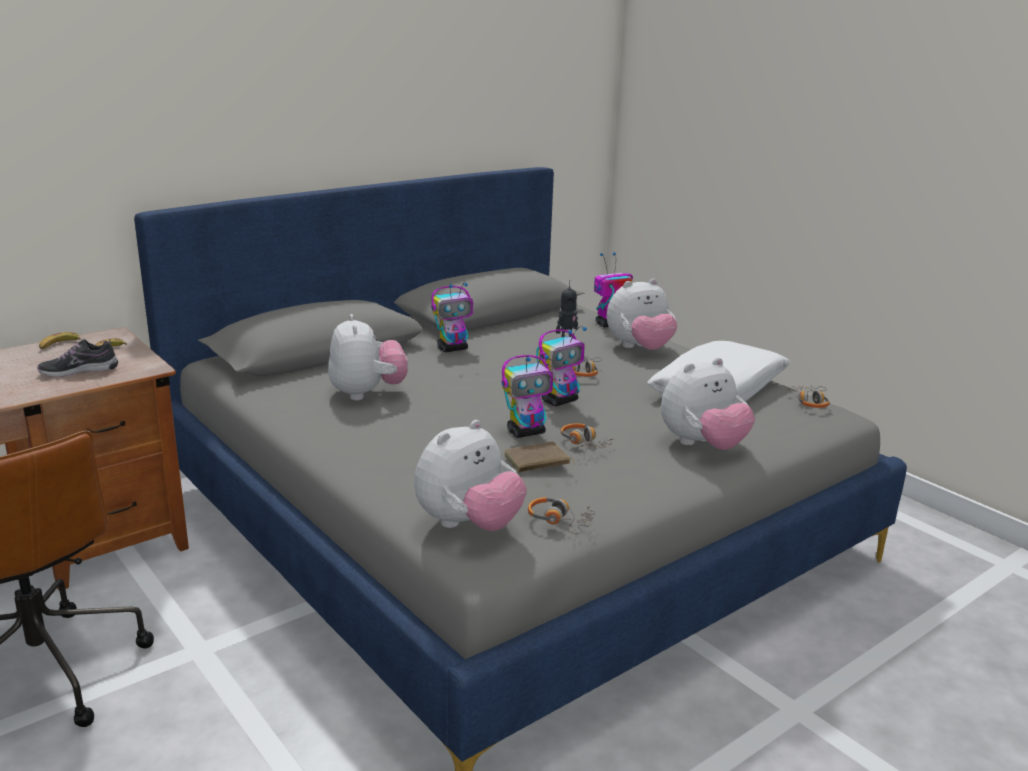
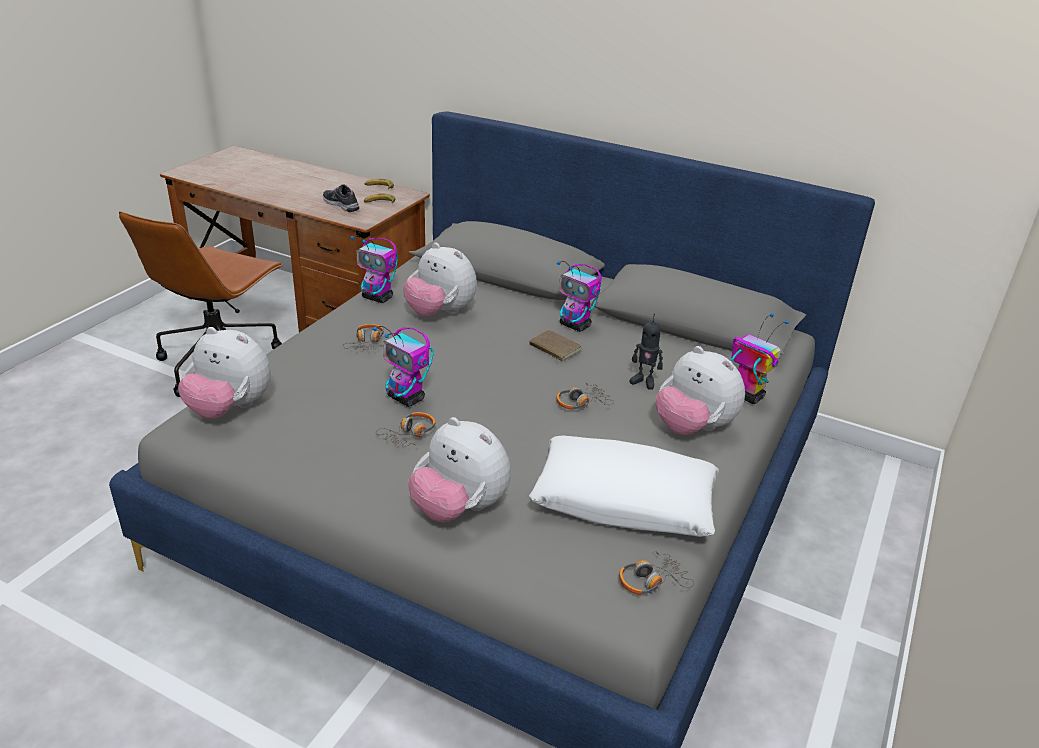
camera: 65 degrees right, 10 degrees up
(367, 393) = (440, 313): plush toy -> plush toy turned 75 degrees clockwise
(537, 461) = (347, 415): brown book -> brown book (554, 348)
(560, 401) = (494, 403): toy robot -> toy robot (378, 298)
(560, 521) = (251, 448): headphones -> headphones (367, 343)

